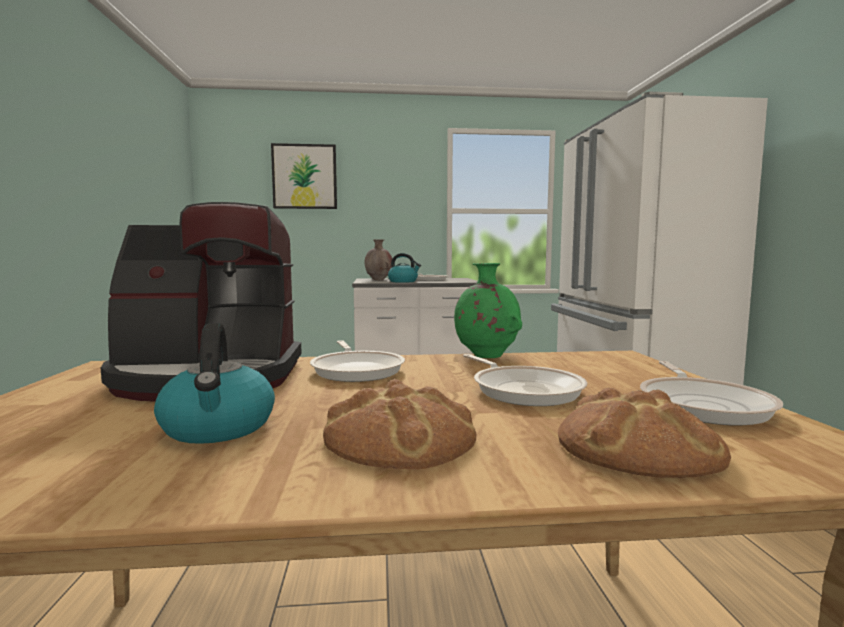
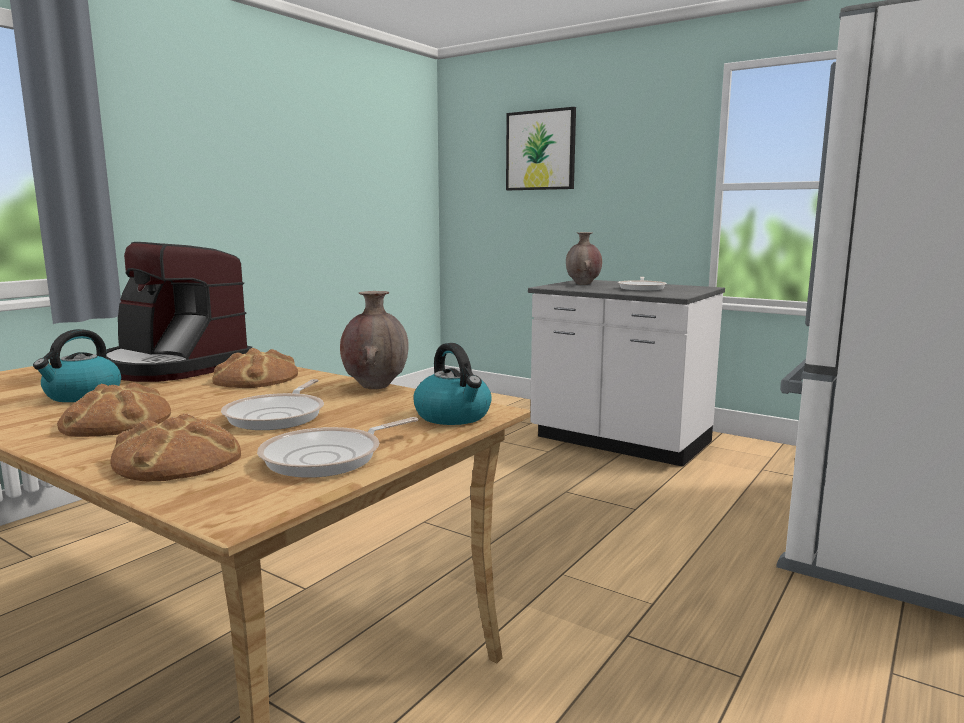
camera: 40 degrees right, 5 degrees up
(357, 370) = (255, 378): frying pan -> bread
(403, 281) = (593, 289): kettle -> kettle (454, 416)
(486, 356) = (375, 387): green vase -> brown vase

